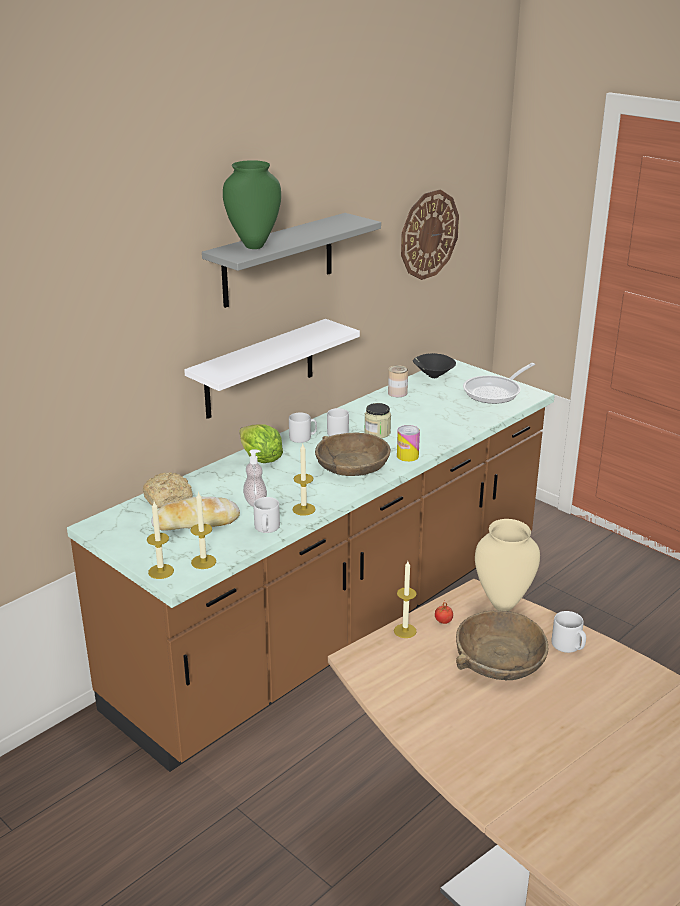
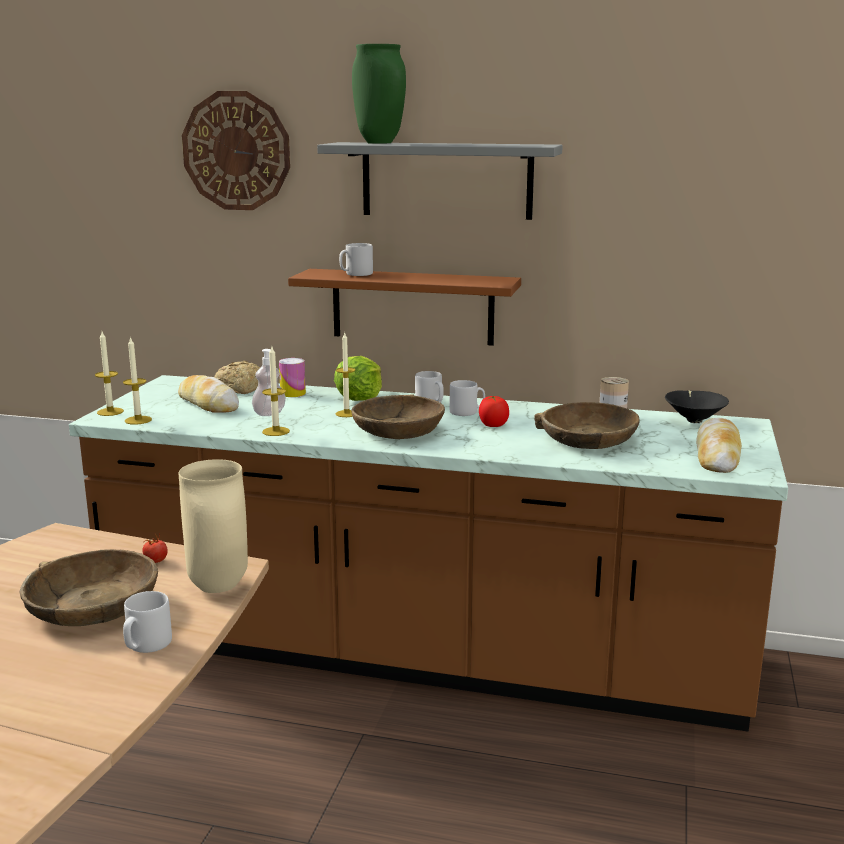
camera: 60 degrees right, 10 degrees down
(259, 369) = (412, 306): white shelf -> brown shelf
(266, 528) = (221, 427): grey mug -> grey mug (356, 274)
(377, 433) = (493, 425): jar -> tomato
(405, 631) = (123, 546): candle -> candle (346, 413)
(407, 456) = (457, 447): can -> can (293, 393)
(429, 234) = (736, 215): wall clock -> wall clock (236, 151)
(435, 415) = (588, 440): none -> brown bowl
(495, 392) = (717, 455): frying pan -> bread

